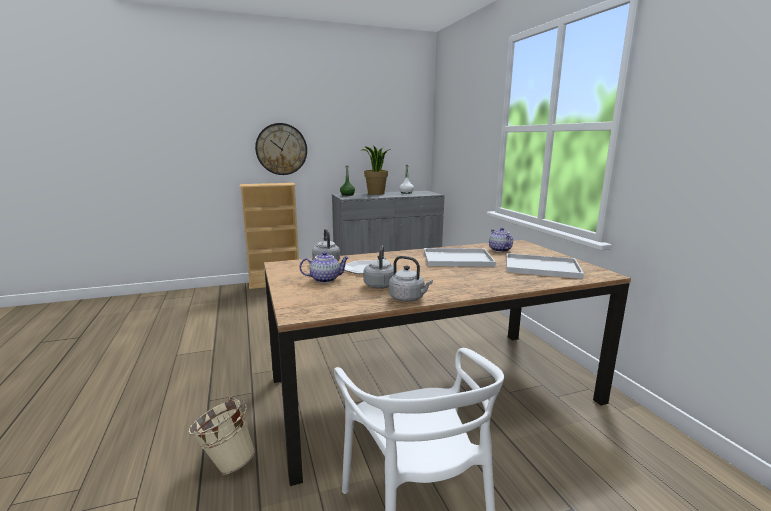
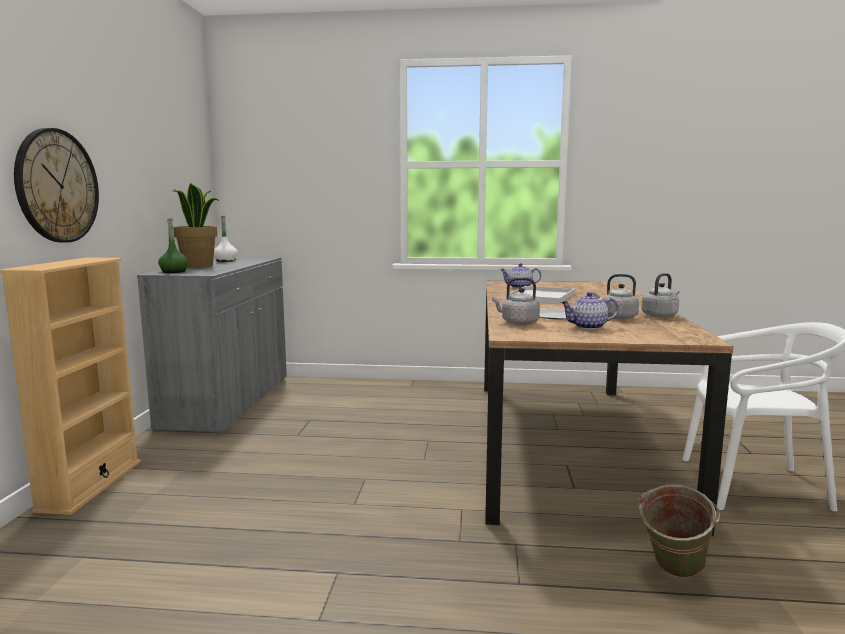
camera: 65 degrees left, 5 degrees down
(226, 463) = (672, 574): beige bucket -> green bucket
(325, 279) = (588, 327): teapot -> teapot turned 105 degrees counterclockwise
(540, 267) = (584, 288): white tray -> none

